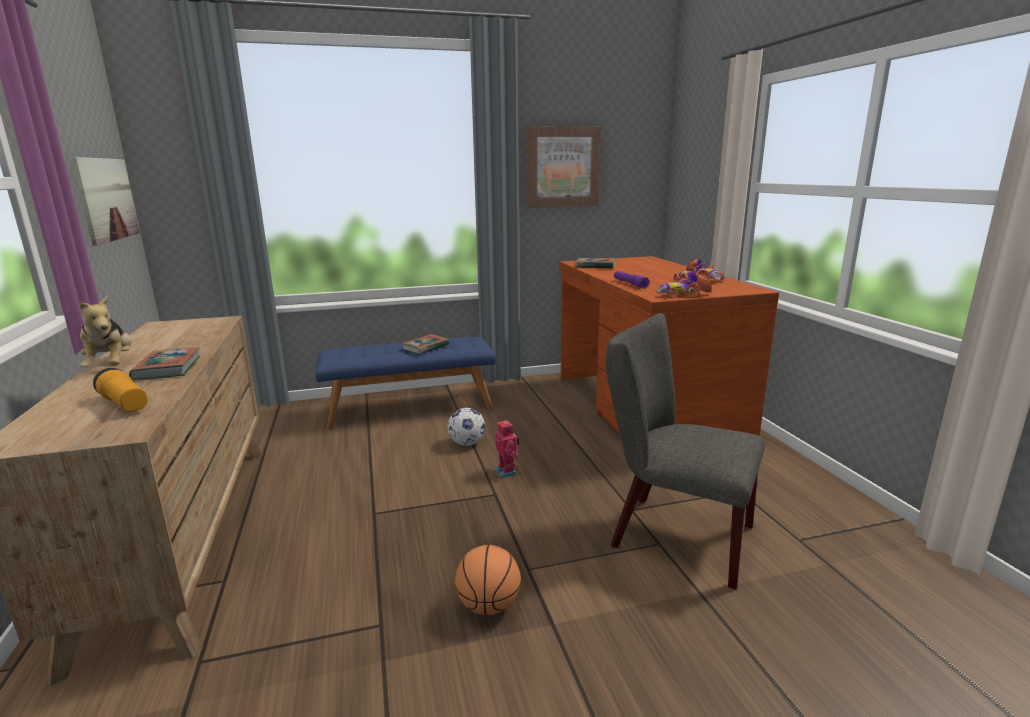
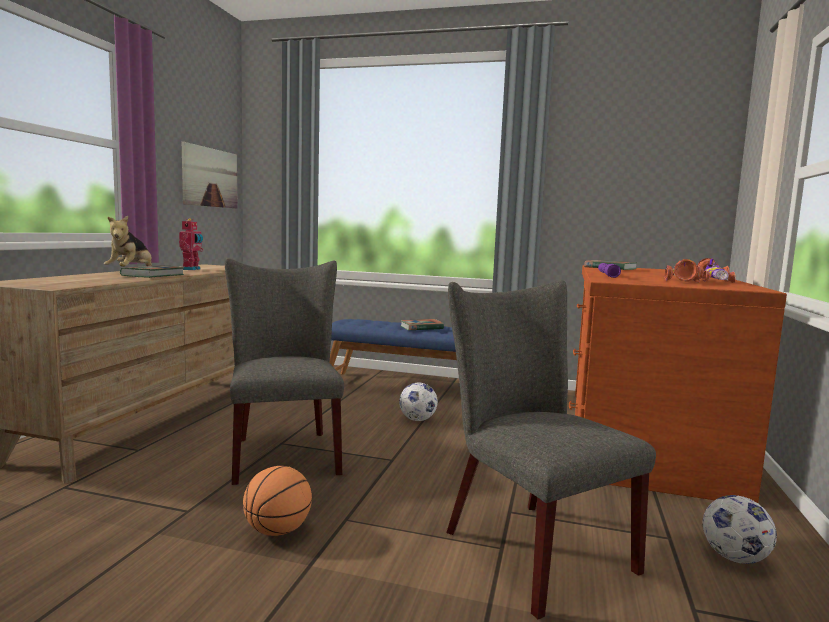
camera: 30 degrees right, 10 degrees down
(125, 404) = (89, 281): flashlight -> none
(389, 523) = (283, 452): none -> grey chair
(507, 472) = (425, 448): toy robot -> toy robot (191, 269)
(562, 167) = (599, 169): picture -> none
(682, 295) = (642, 282): toy car -> none
(783, 491) = (734, 558): none -> football

